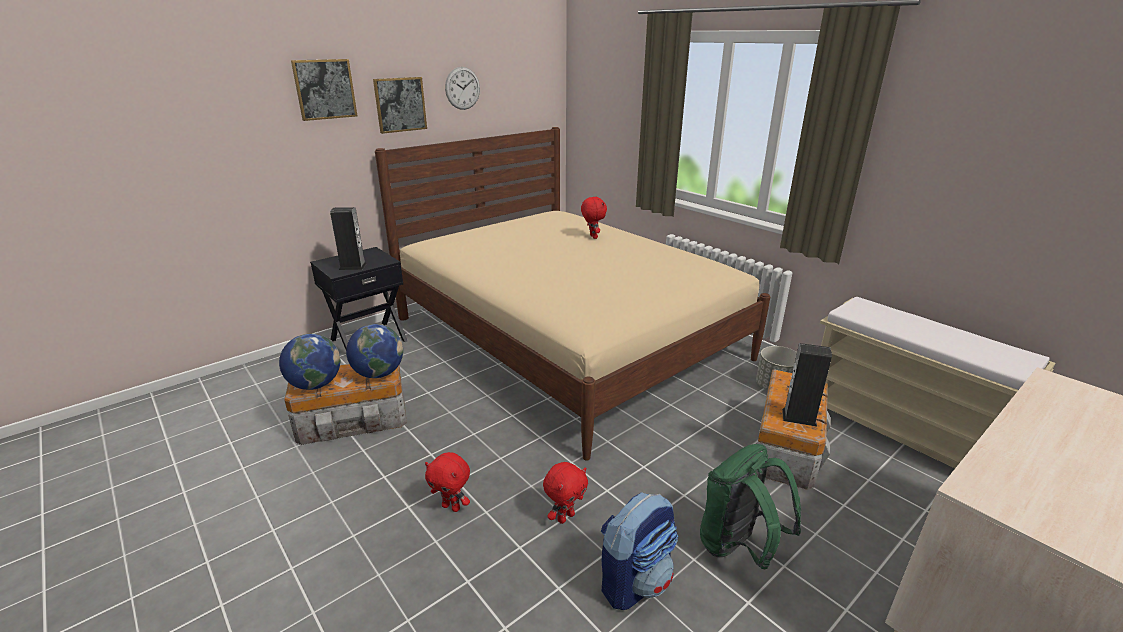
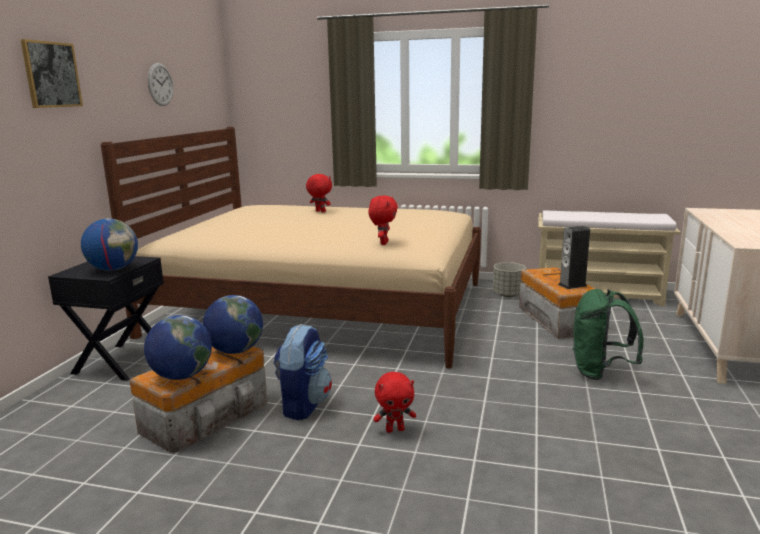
camera: 35 degrees left, 10 degrees down
(353, 266) = (113, 269): speaker -> globe
(400, 104) = (114, 97): picture -> none
(565, 517) = (484, 400): red plush toy -> red plush toy (383, 243)
(635, 581) = (572, 410): backpack -> backpack (303, 405)

